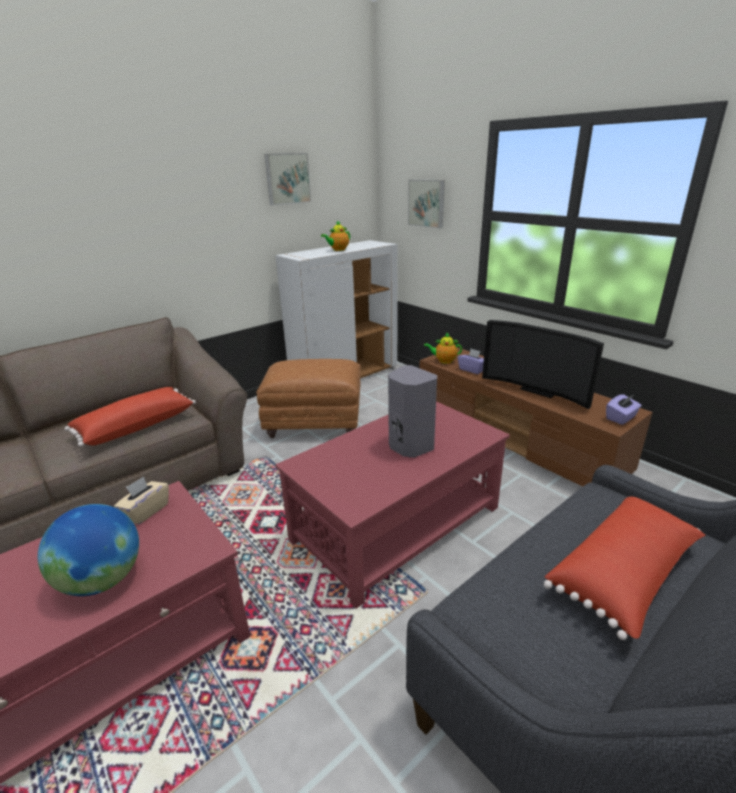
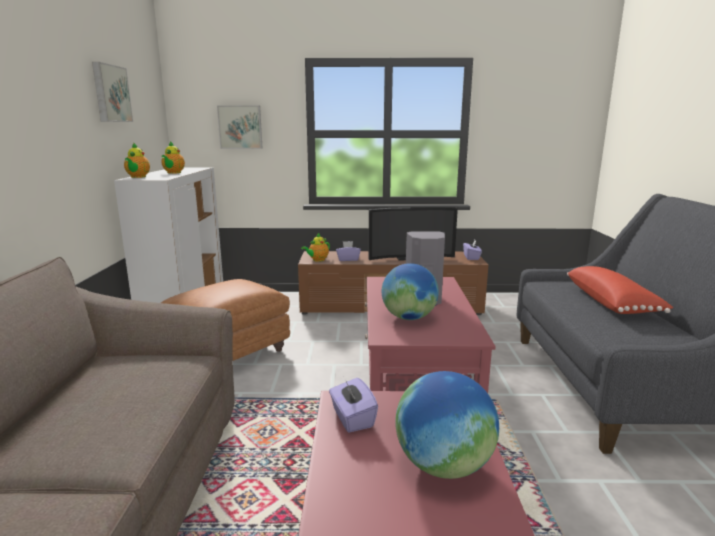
camera: 50 degrees left, 10 degrees down
(136, 426) = (143, 391): red pillow -> none
(146, 511) = (352, 418): beige tissue box -> purple tissue box
(298, 253) = (137, 177): none -> teapot
(356, 457) = (408, 318): none -> globe

